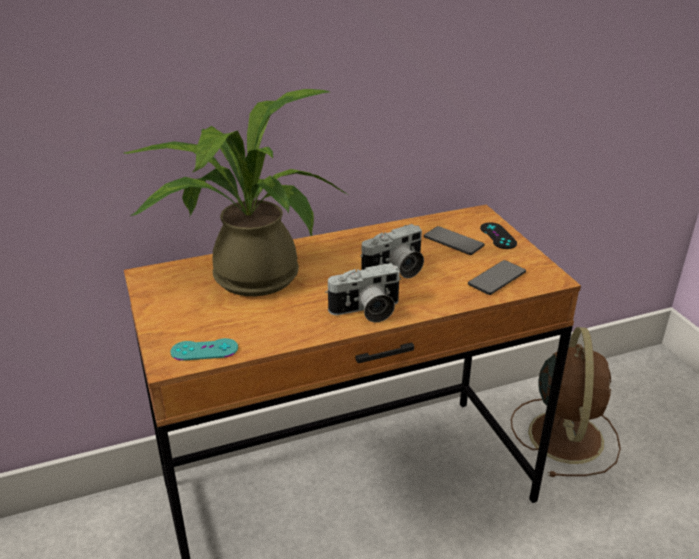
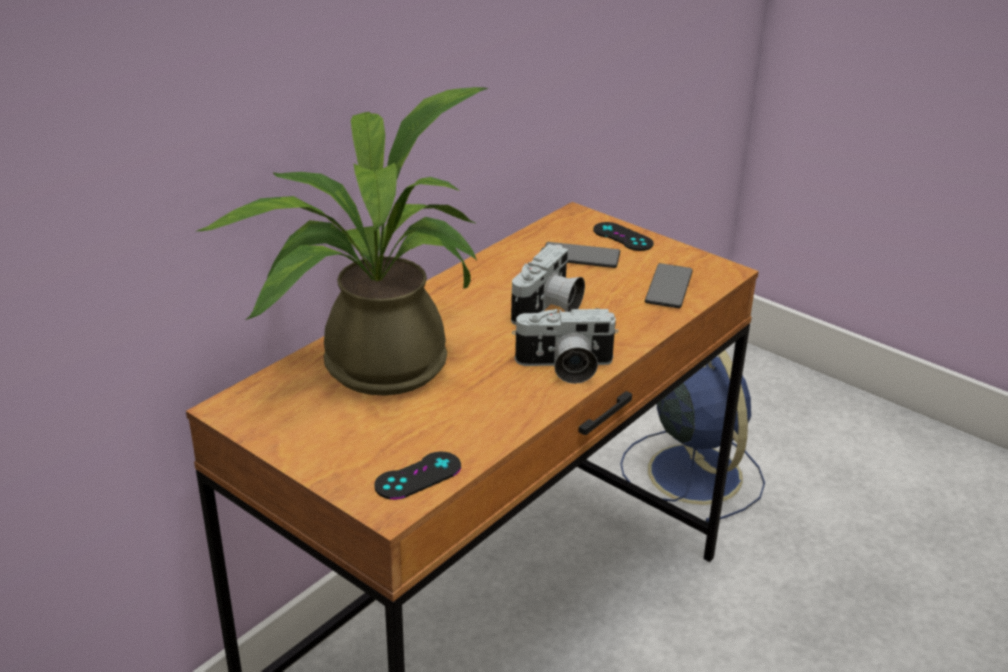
camera: 30 degrees left, 0 degrees up
(204, 350) = (418, 476): turquoise game controller -> black game controller
(366, 311) = (565, 367): camera -> camera turned 45 degrees clockwise
(565, 434) = (692, 471): brown fan -> blue fan

